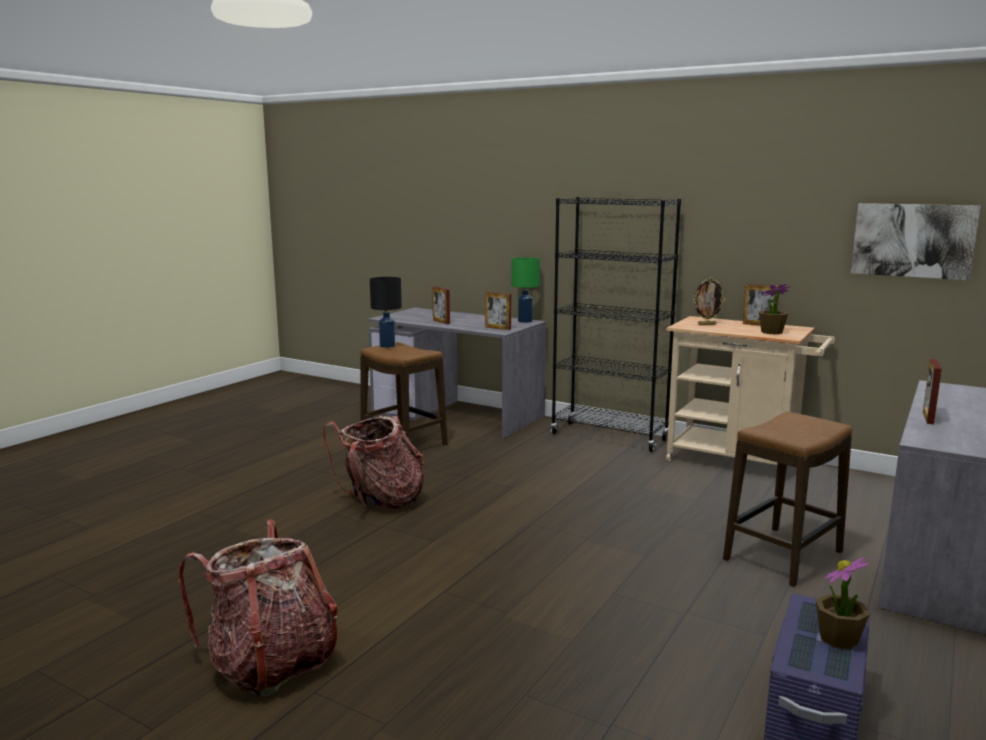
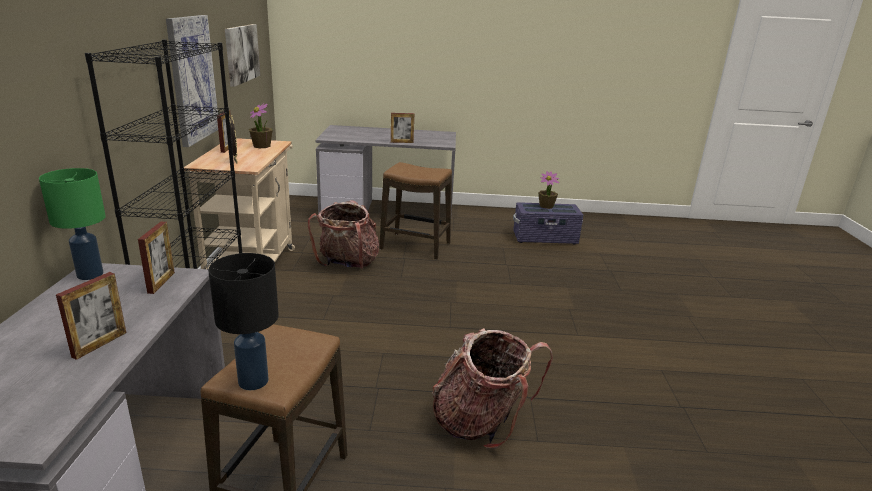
camera: 120 degrees left, 10 degrees up
(271, 663) = (716, 366): backpack -> backpack (348, 264)
(746, 244) = (192, 79): none -> picture

